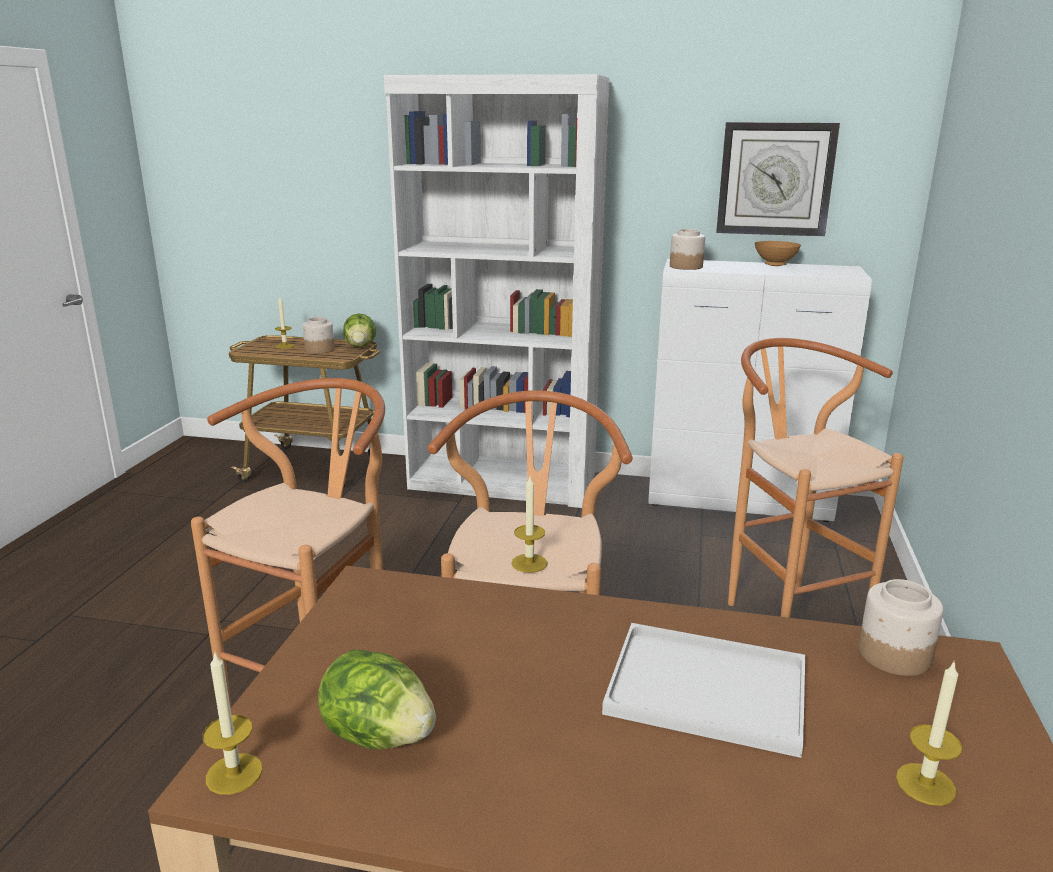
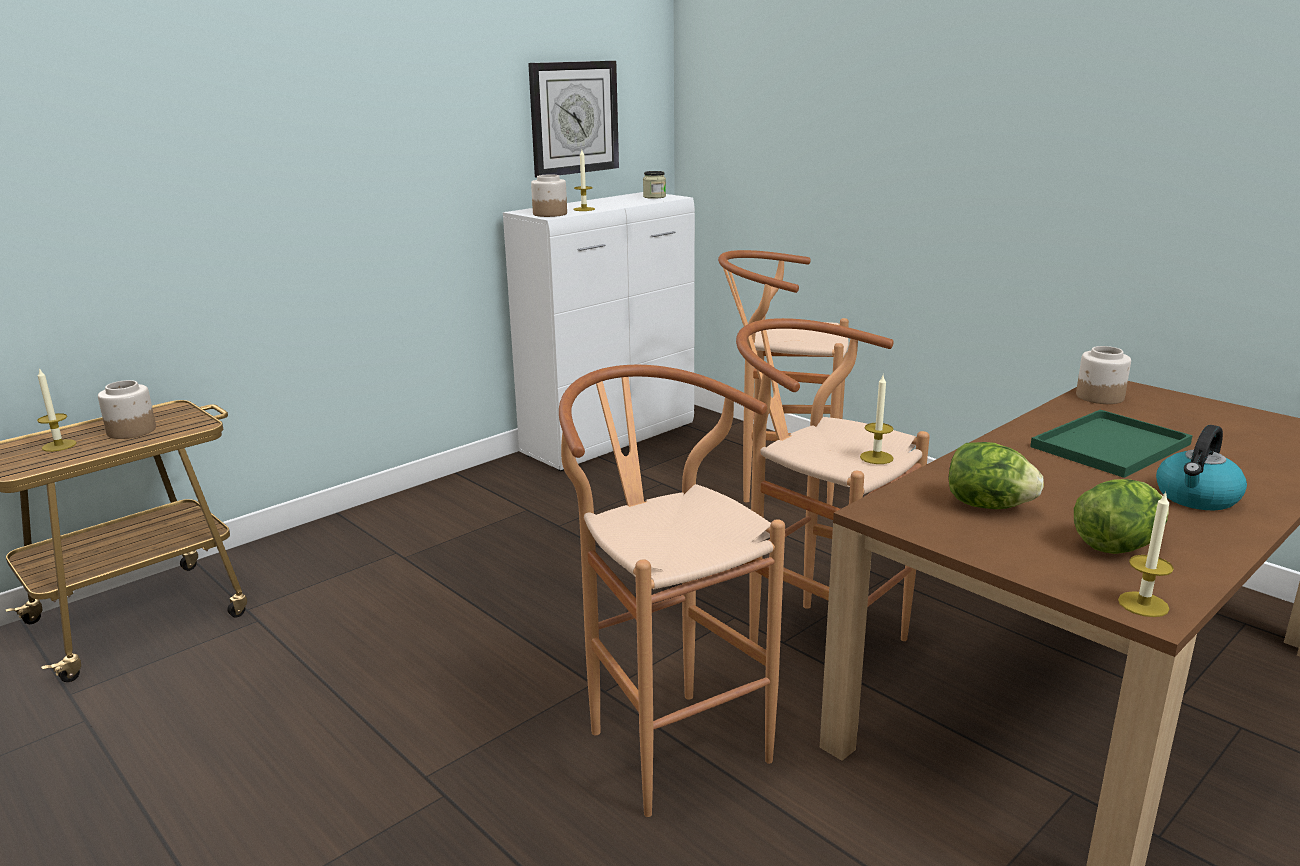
camera: 55 degrees left, 0 degrees up
(360, 346) = (180, 409): lettuce -> lettuce (988, 506)
(503, 482) = (399, 518): white bookcase -> none
(590, 784) = (1197, 498): none -> kettle
(711, 688) = (1110, 444): white tray -> green tray
(776, 265) = (600, 201): brown bowl -> none
(837, 271) = (654, 197): none -> jar
(925, 784) = (1223, 427): candle -> candle (584, 209)

